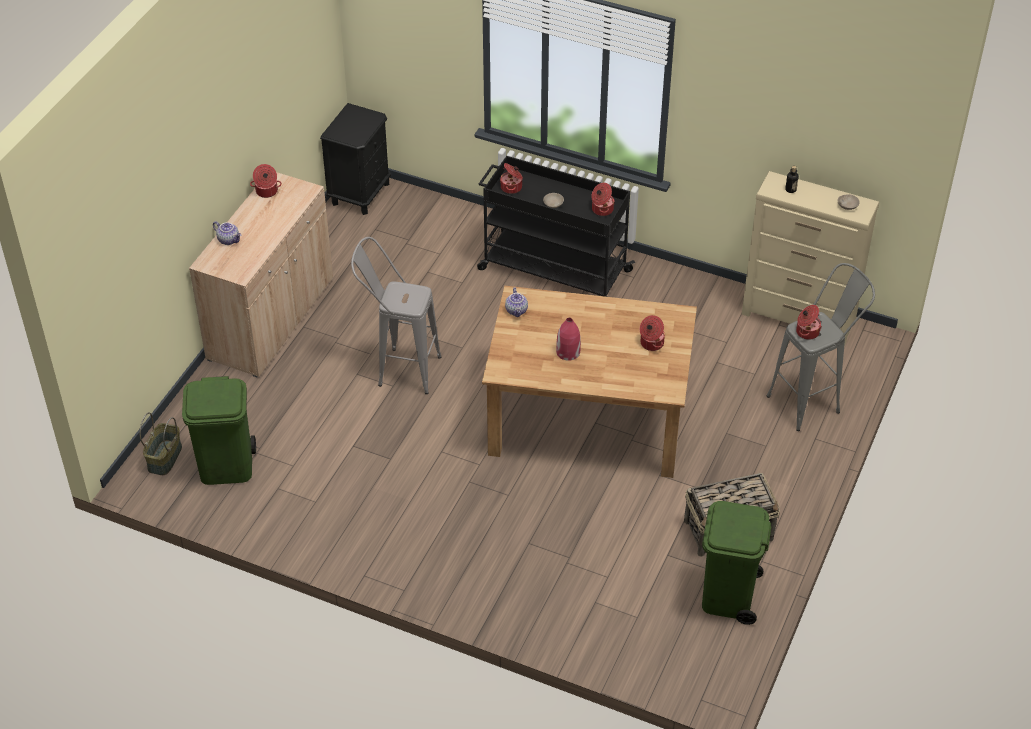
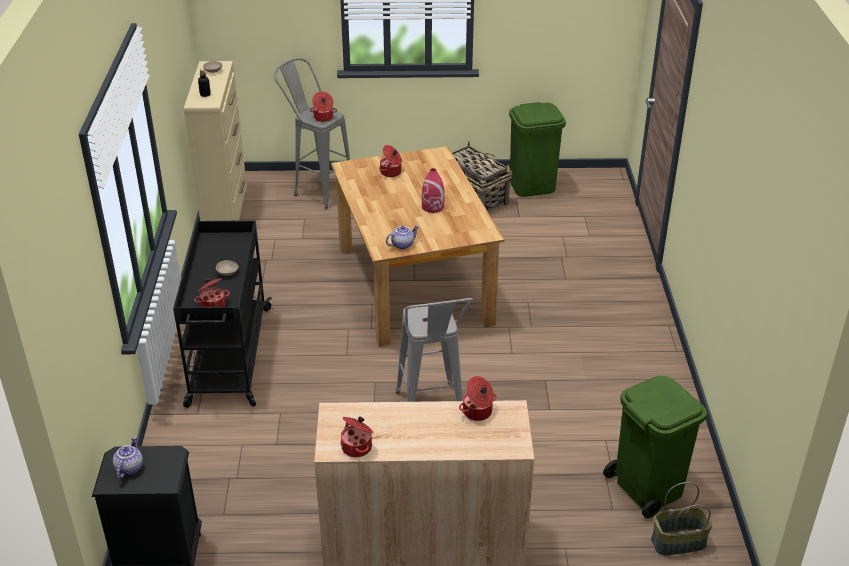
camera: 115 degrees left, 10 degrees down
(229, 240) = (463, 444): teapot -> teapot (129, 468)
(601, 209) = (220, 243): cooking pot -> cooking pot (477, 412)

